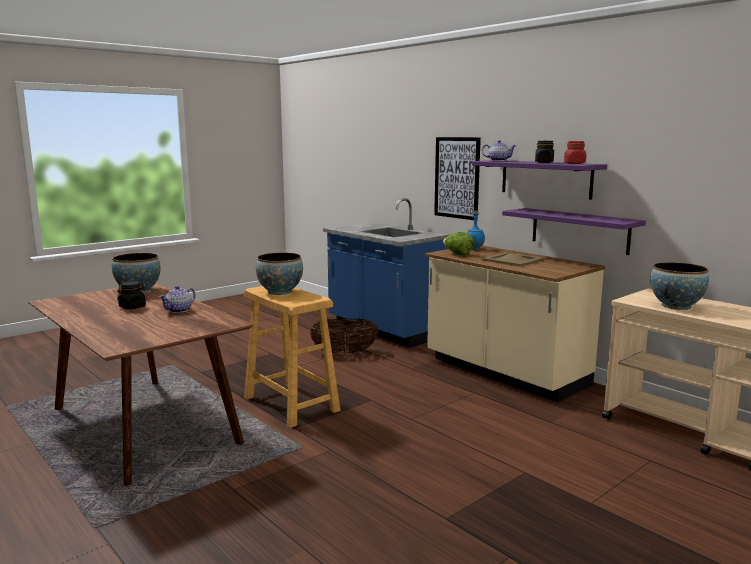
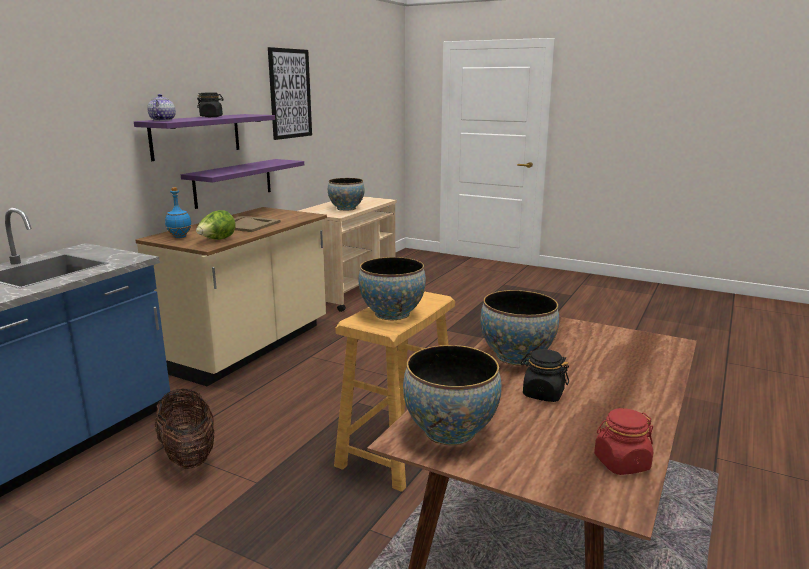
camera: 110 degrees left, 5 degrees up
(179, 310) = (516, 357): teapot -> bowl
(457, 178) = (77, 155): picture -> picture (290, 94)
(574, 163) = (240, 115): red jar -> red jar (621, 463)

